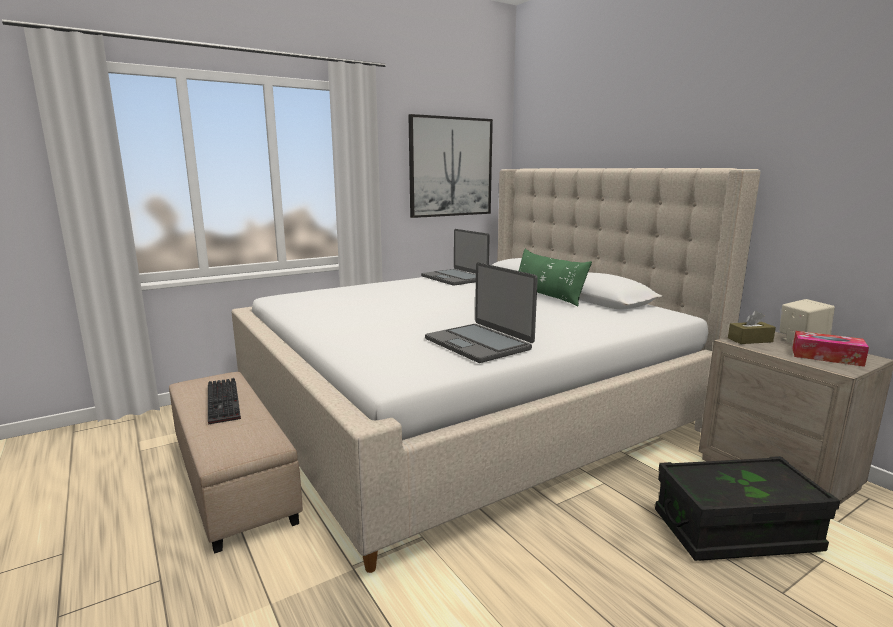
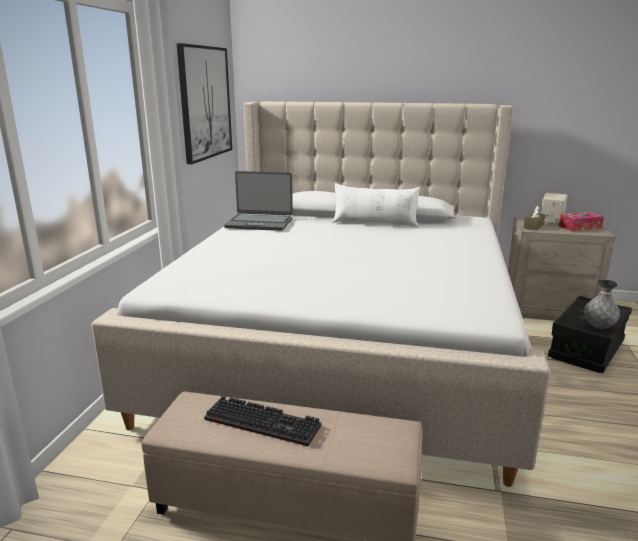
camera: 45 degrees left, 5 degrees up
(479, 344) = (456, 274): laptop -> none
(547, 296) = (374, 223): green pillow -> white pillow
(719, 494) = (598, 327): none -> grey vase

